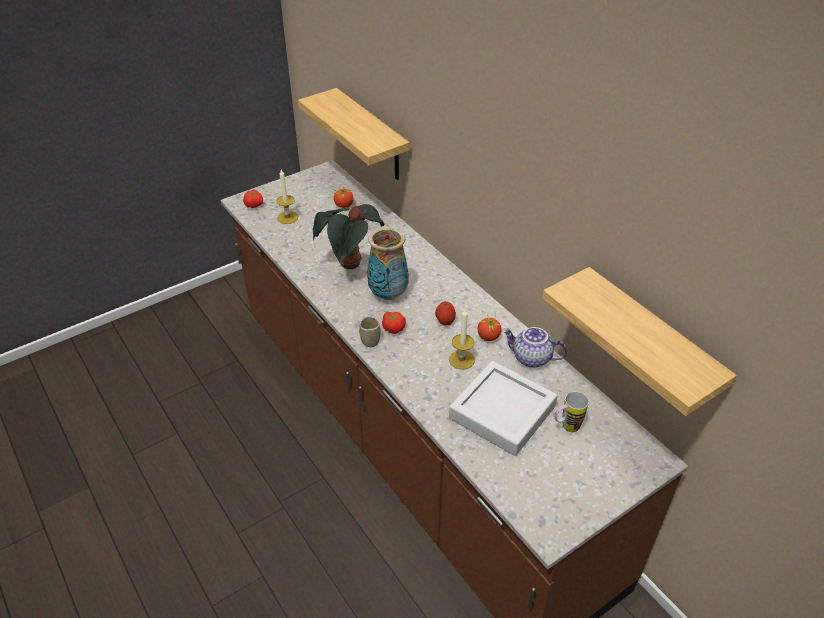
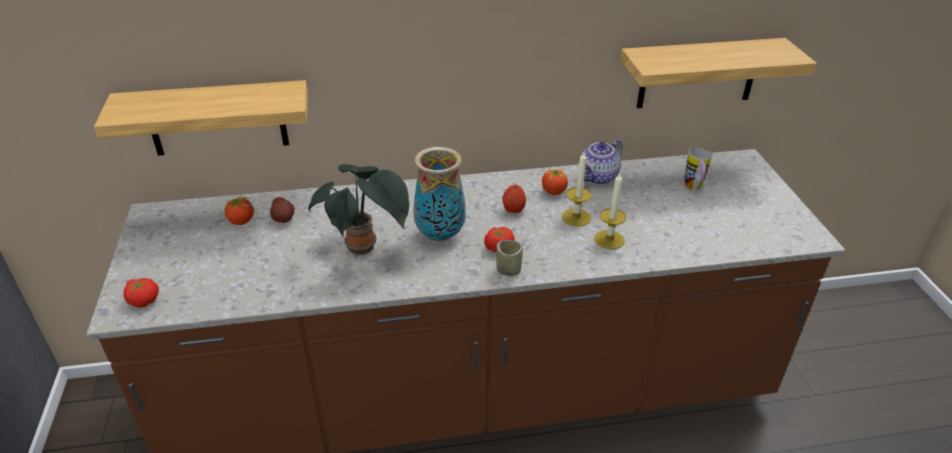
camera: 65 degrees left, 5 degrees down
(287, 217) = (211, 275): candle -> candle (609, 239)
(502, 412) = (660, 216): grey tray -> none

